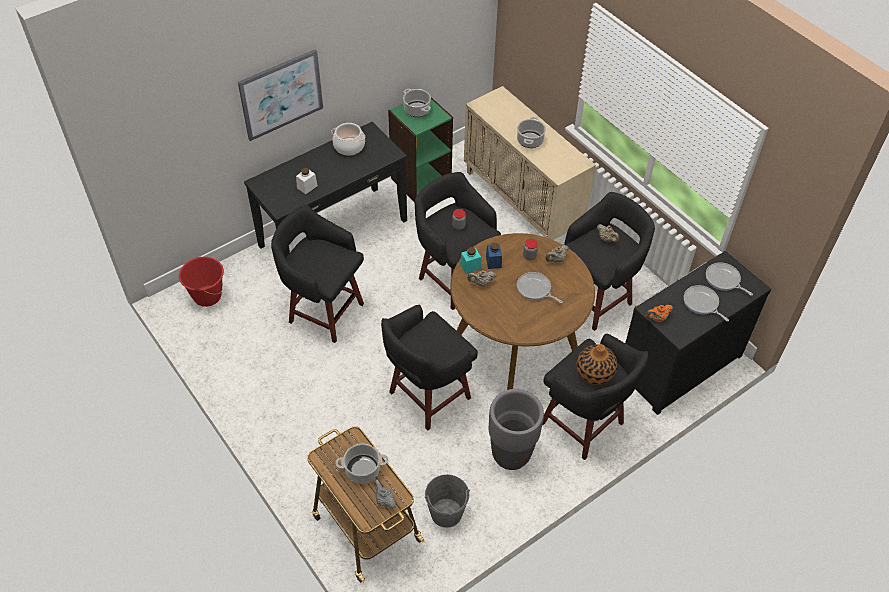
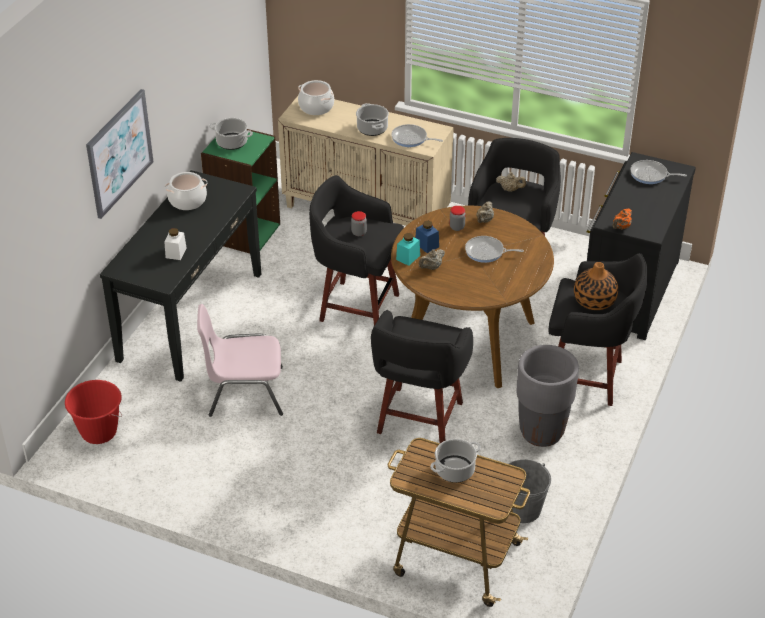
camera: 30 degrees left, 10 degrees down
(324, 312) = (244, 392): black stool -> pink chair
(384, 500) = (498, 485): grey teapot -> none
(503, 104) = (316, 107): none -> cooking pot
(702, 303) = (648, 200): frying pan -> frying pan (411, 139)

